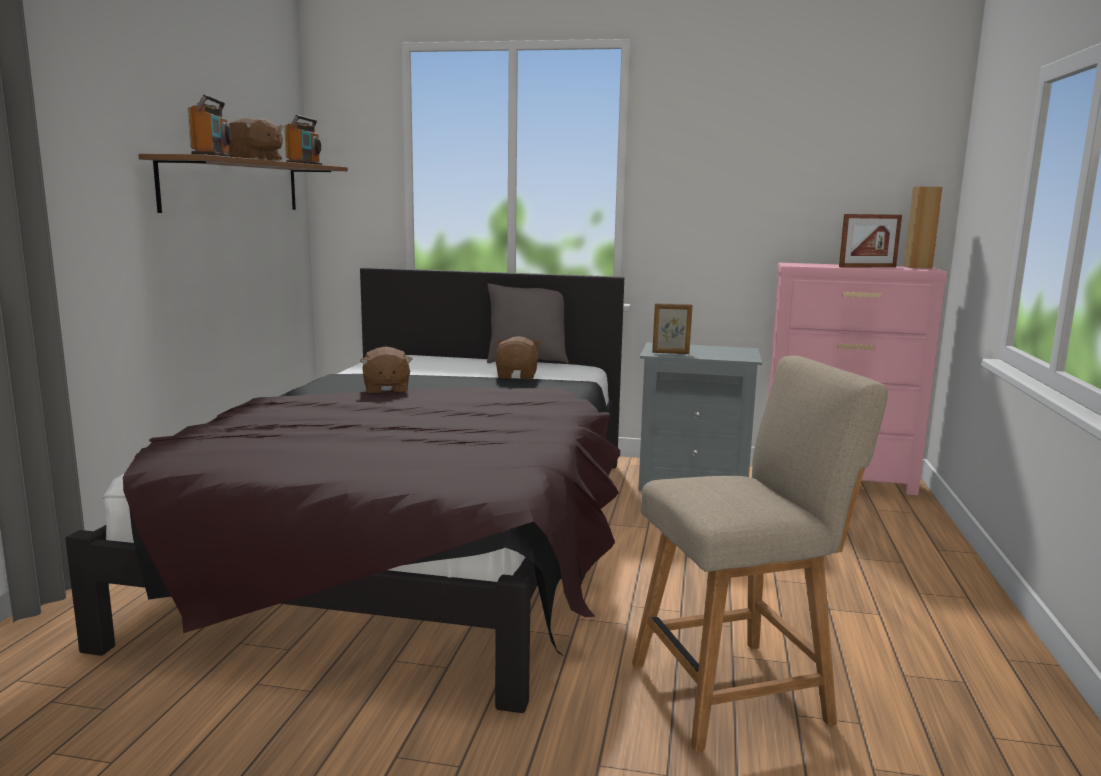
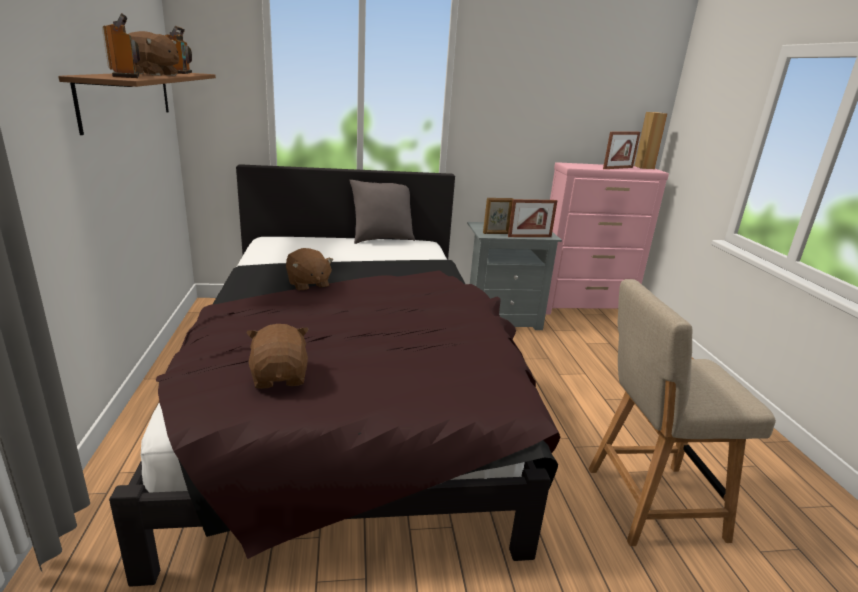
camera: 20 degrees left, 10 degrees up
(517, 376) = (391, 257): brown plush toy -> brown plush toy (280, 377)
(716, 357) = (529, 237): none -> picture frame
(738, 691) = (647, 503): beige chair -> beige chair turned 150 degrees counterclockwise

